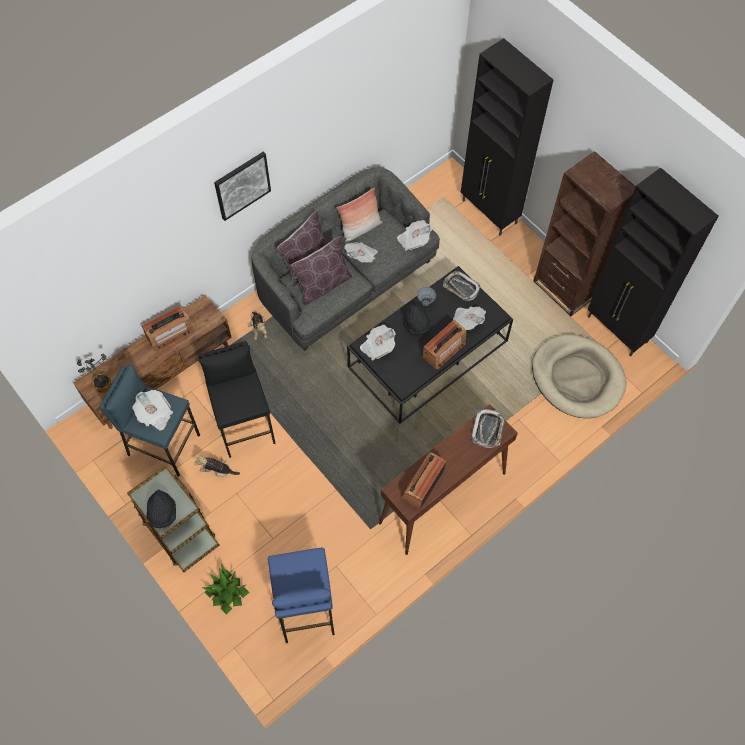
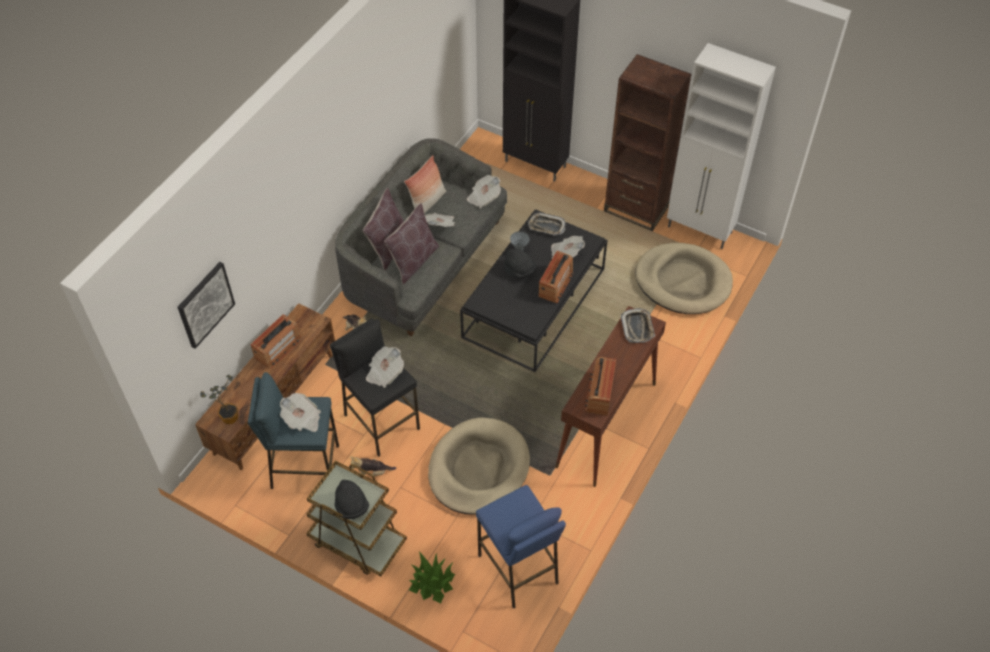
camera: 20 degrees left, 10 degrees down
(242, 185) = (320, 169): picture -> picture (205, 304)
(310, 500) = (478, 468): none -> beige dog bed
(377, 347) = (491, 300): newspaper -> newspaper (384, 373)
(617, 330) = (700, 230): black cabinet -> white cabinet

